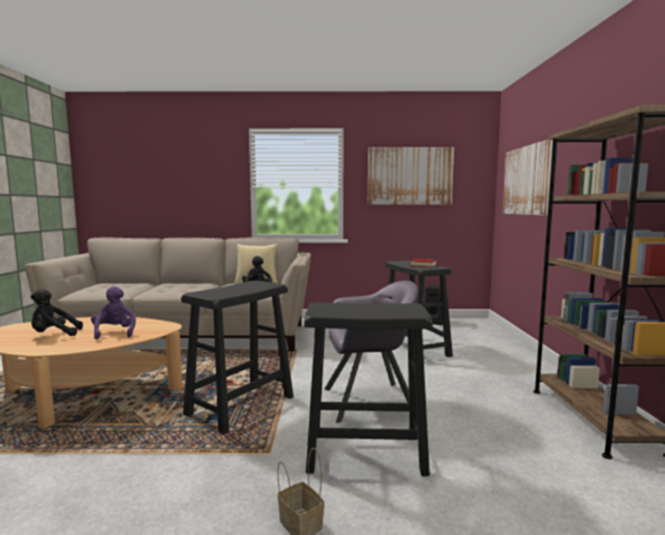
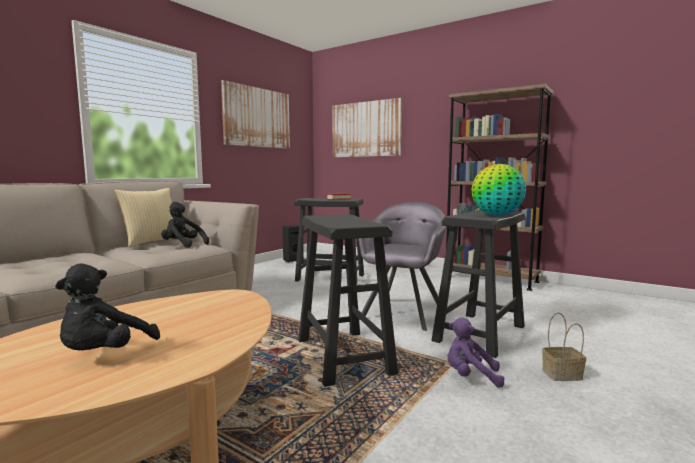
camera: 55 degrees left, 0 degrees up
(114, 333) = (198, 318): purple plush toy -> purple plush toy (470, 377)
(362, 313) = (497, 215): none -> globe

